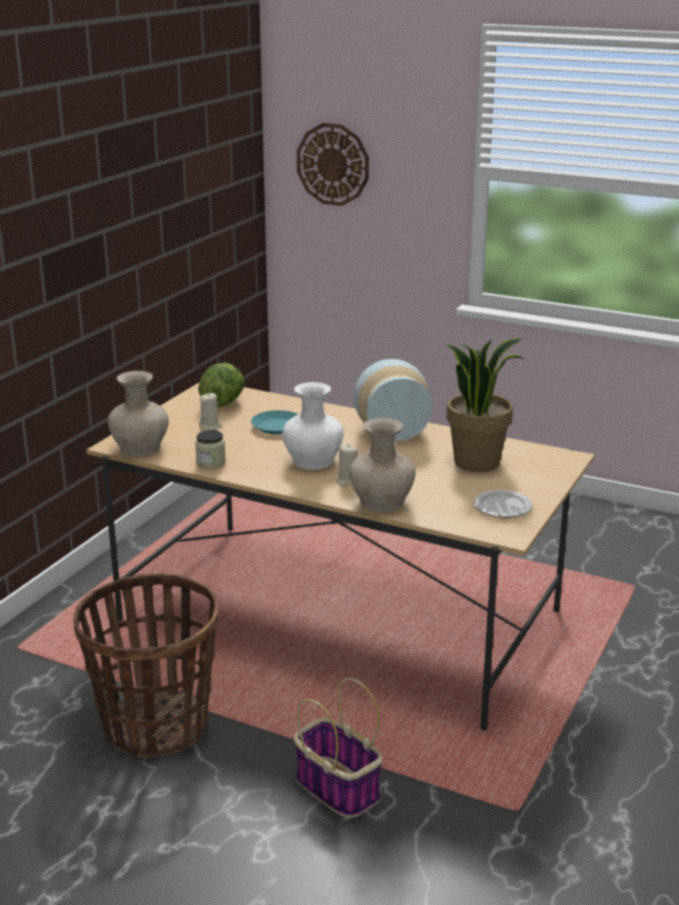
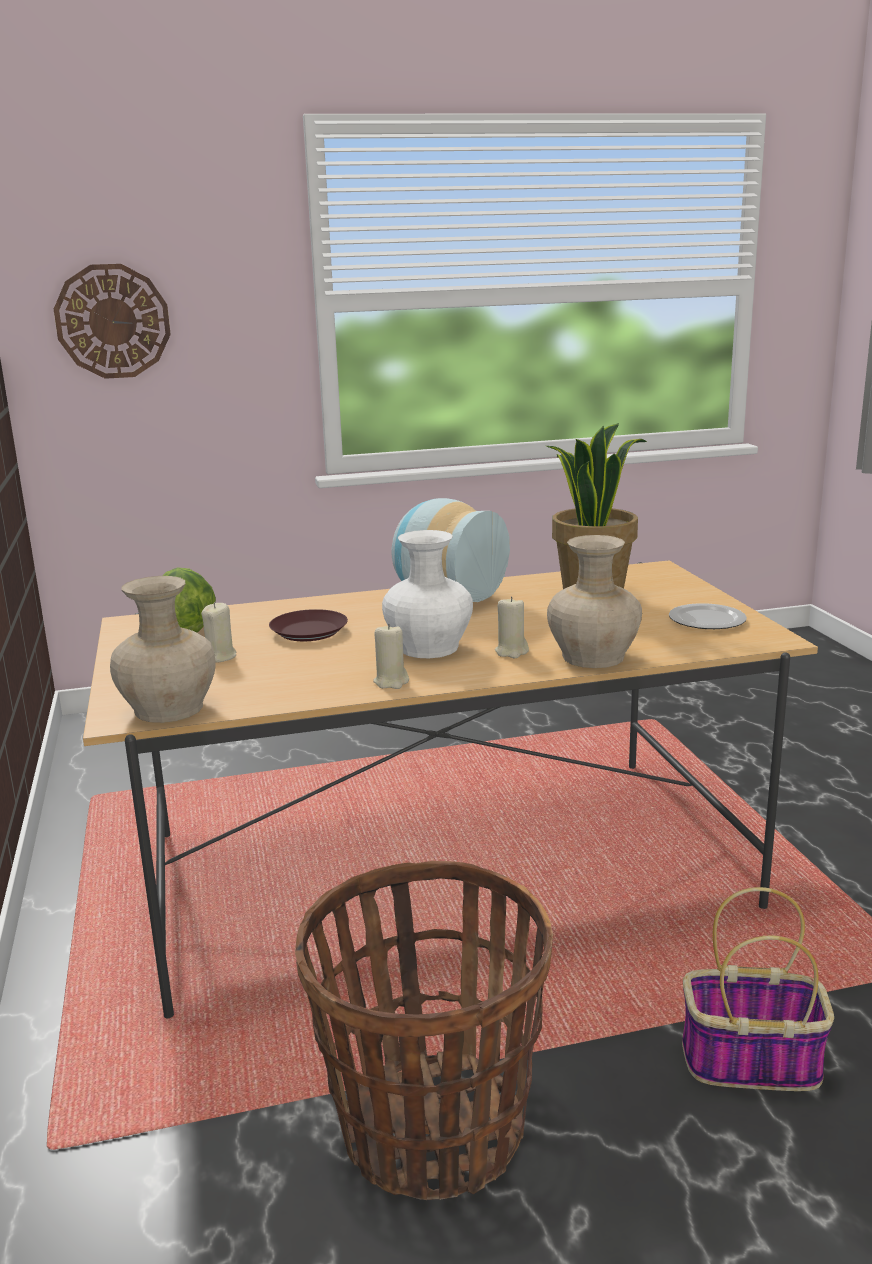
camera: 40 degrees left, 5 degrees down
(211, 463) = (309, 691): jar -> none
(255, 474) = (391, 682): none -> beige candle
(276, 427) = (308, 632): turquoise plate -> brown plate

